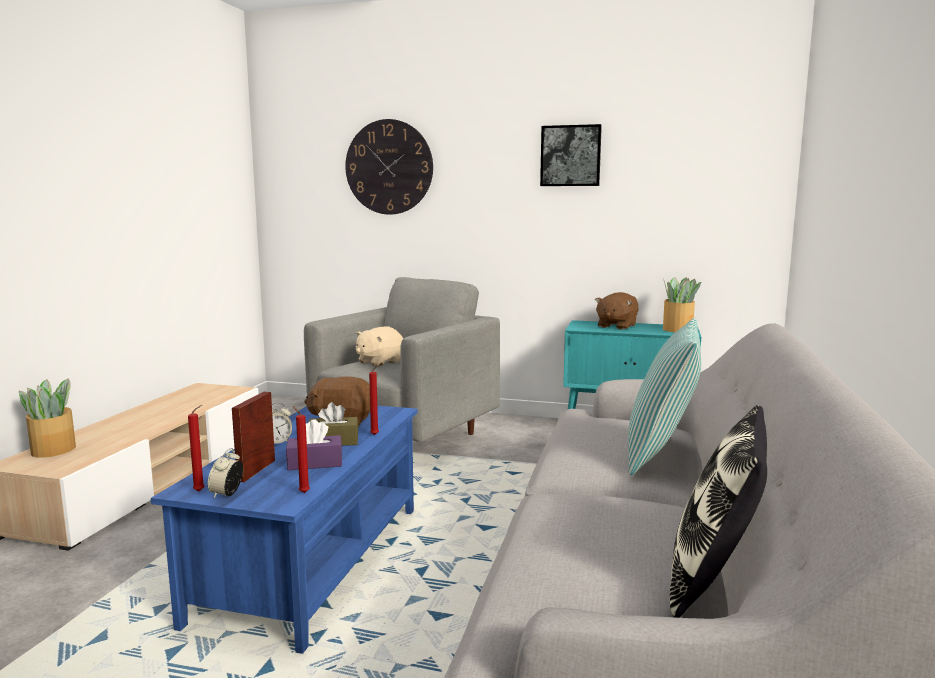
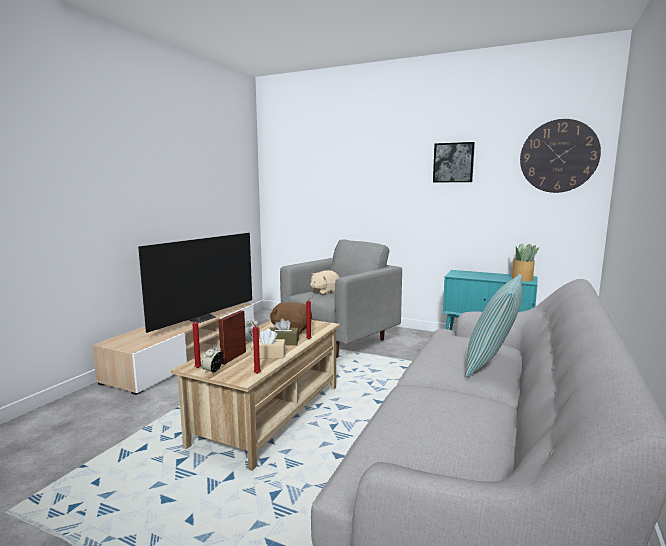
camera: 10 degrees right, 0 degrees up
(54, 449) = (133, 336): potted plant -> none
(173, 414) = (201, 318): none -> television
(313, 563) = (270, 415): blue coffee table -> beige coffee table
(315, 463) = (268, 355): purple tissue box -> beige tissue box
(389, 167) = (338, 170): wall clock -> wall clock (558, 156)
(616, 326) = (480, 275): brown plush toy -> none
(713, 578) = (504, 452): pillow -> none

